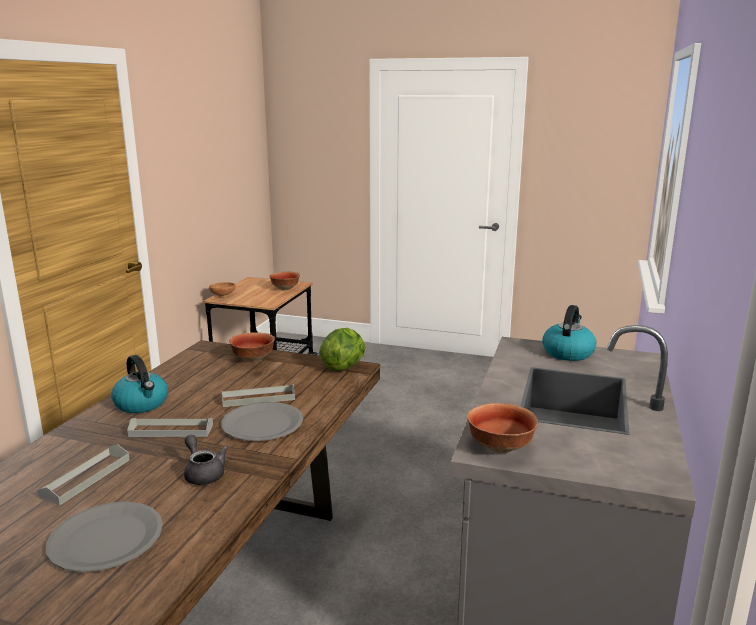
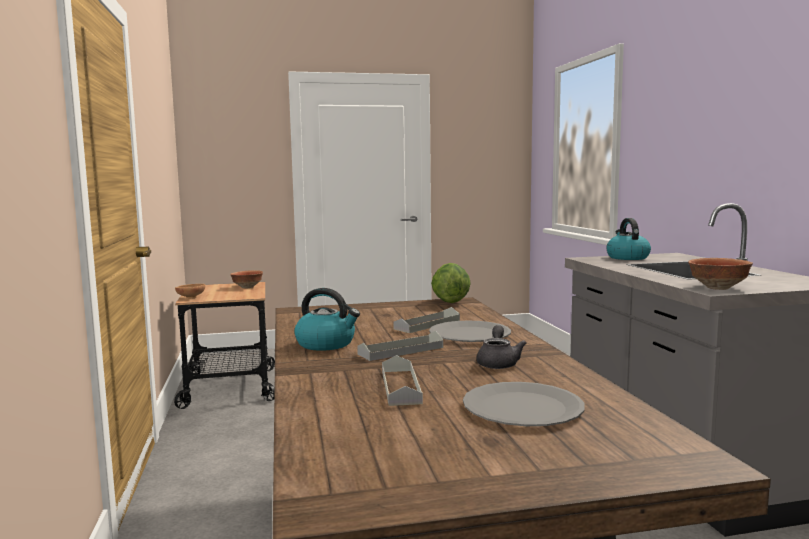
camera: 30 degrees left, 10 degrees down
(203, 473) = (498, 363): grey teapot -> grey teapot turned 75 degrees clockwise
(252, 359) = (359, 309): bowl -> none

